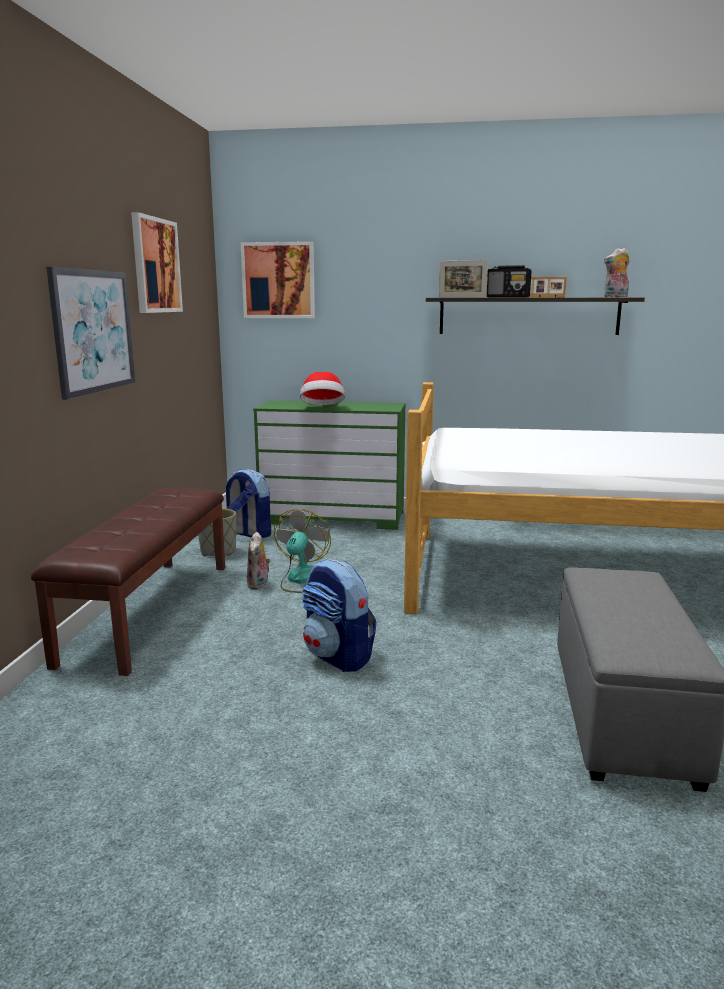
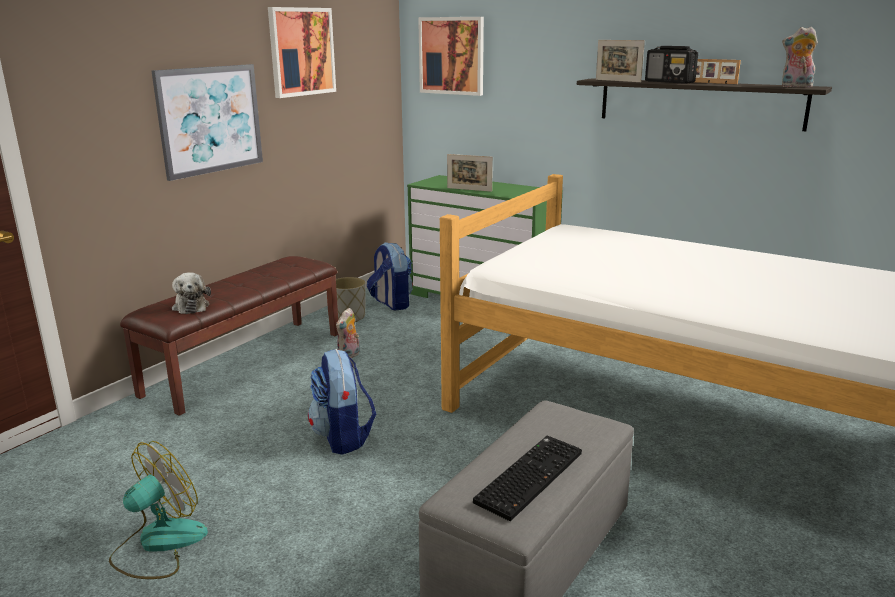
camera: 25 degrees right, 5 degrees up
(117, 544) = (191, 306): none -> plush toy
(304, 580) = (390, 359): fan -> fan (158, 544)
(323, 408) = (469, 189): hat -> picture frame
(651, 622) = (528, 476): none -> keyboard

